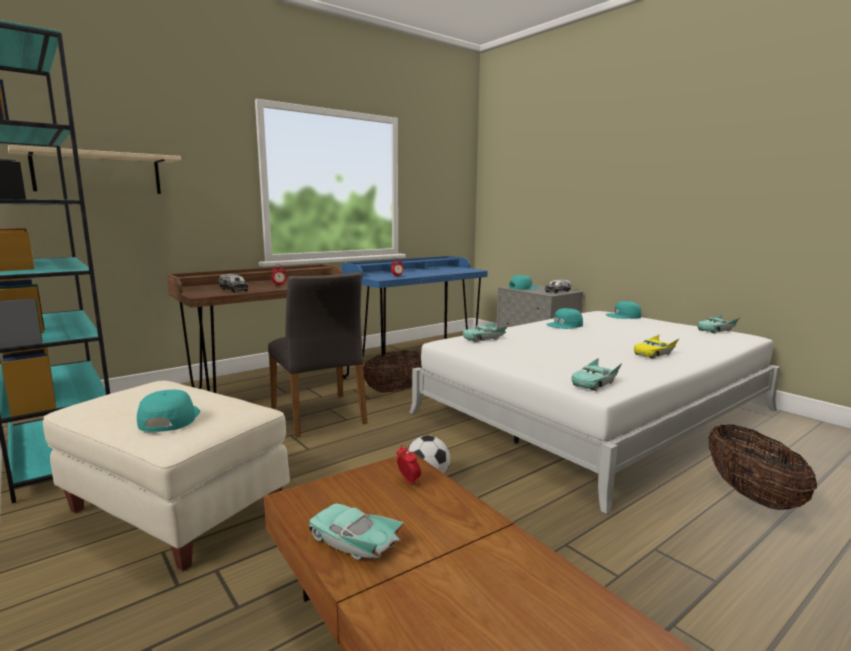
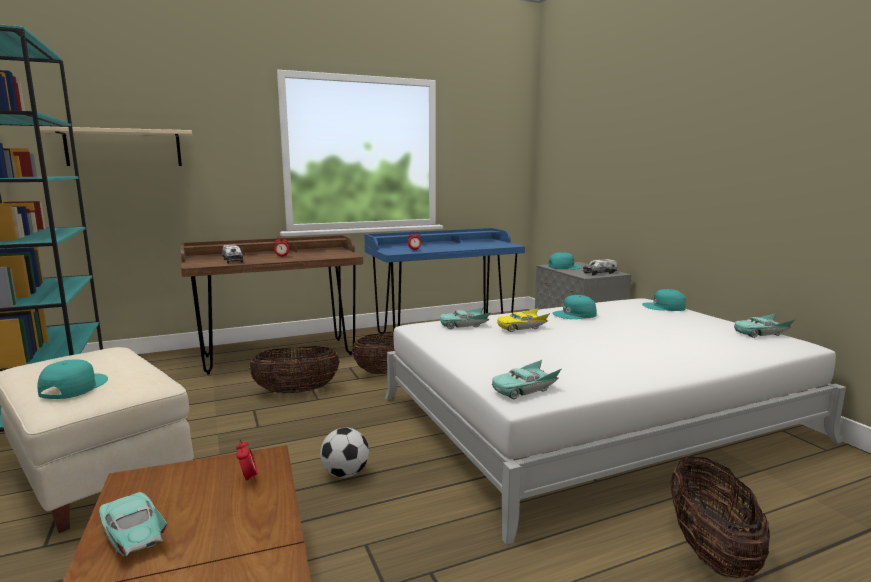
camera: 15 degrees right, 0 degrees up
(319, 414) = (296, 391): grey chair -> basket
(654, 354) = (644, 358): yellow toy car -> yellow toy car (522, 327)

